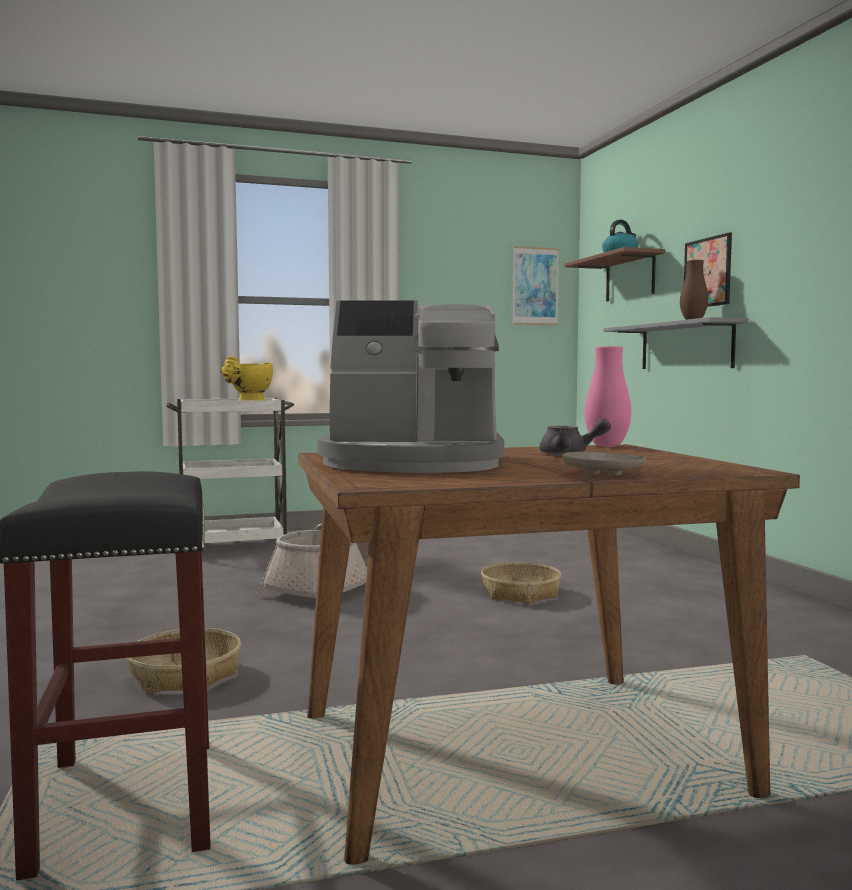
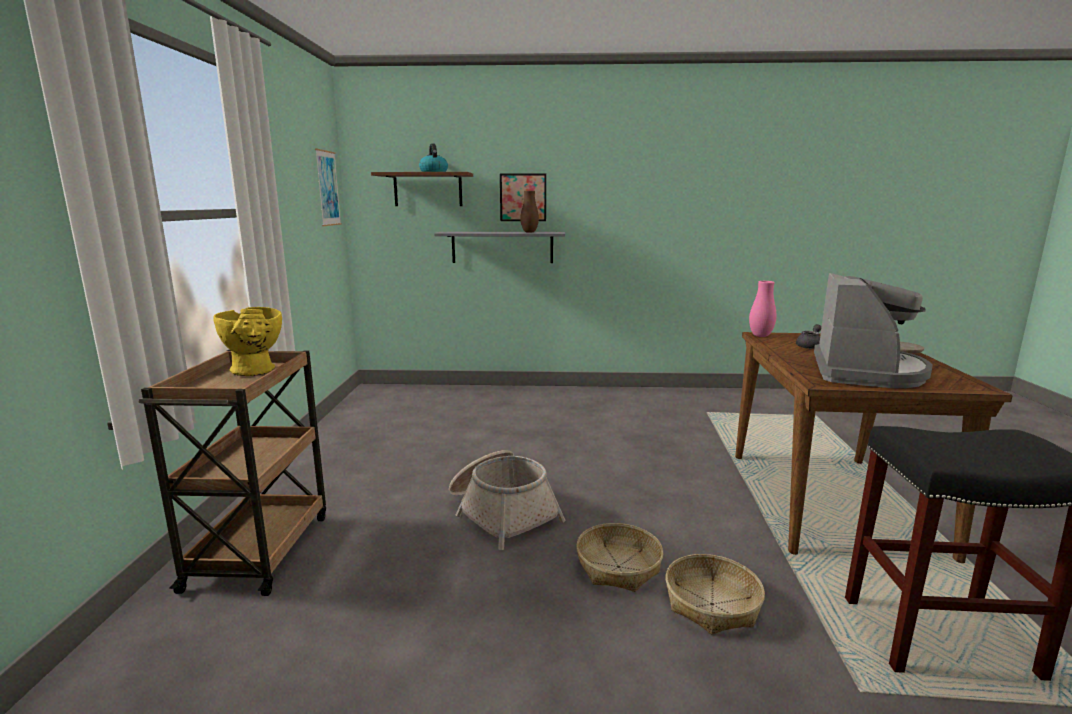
camera: 70 degrees left, 10 degrees up
(233, 546) = (260, 549): white cart -> brown cart
(520, 593) = (567, 445): basket -> basket (618, 567)

